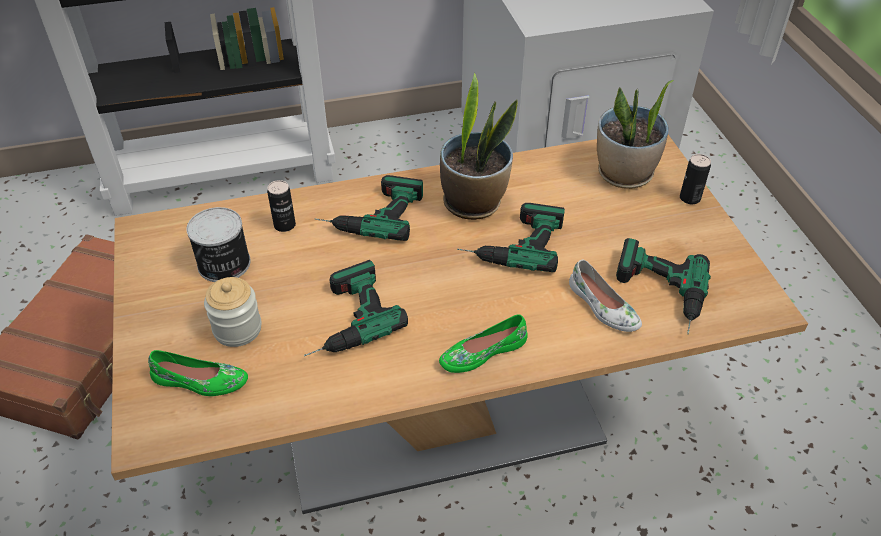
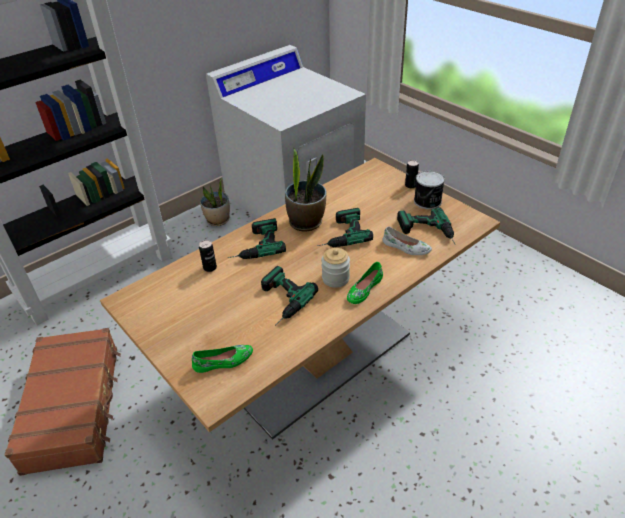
camera: 25 degrees left, 5 degrees down
(223, 264) = (189, 300): can -> can (428, 201)
(237, 329) = (224, 328): jar -> jar (335, 278)
(624, 174) = (372, 184): potted plant -> potted plant (218, 220)

